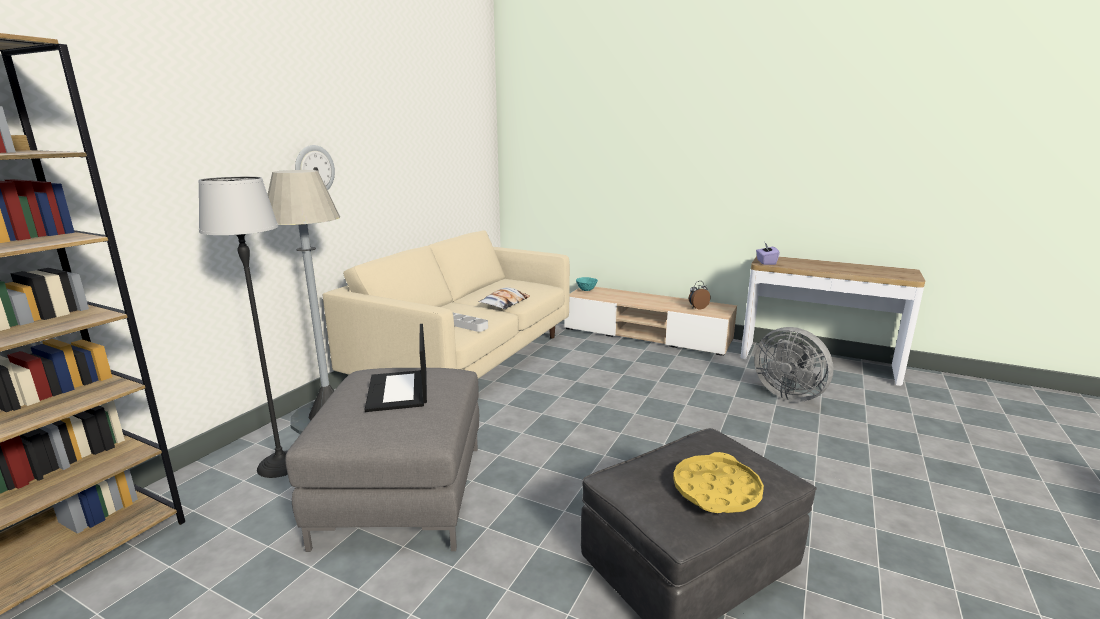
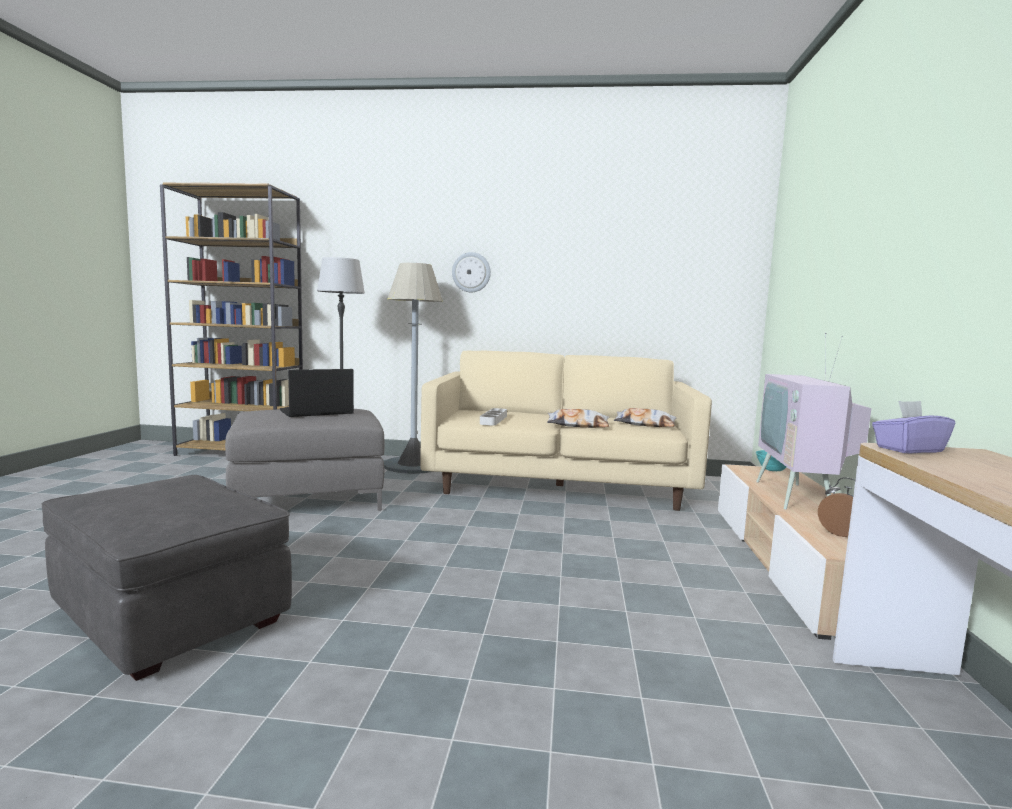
camera: 70 degrees right, 10 degrees down
(515, 286) = (645, 424): none -> pillow
(639, 298) = (801, 497): none -> television
(716, 490) = (130, 503): yellow tray -> none
(788, 394) = (713, 719): grey fan -> none

